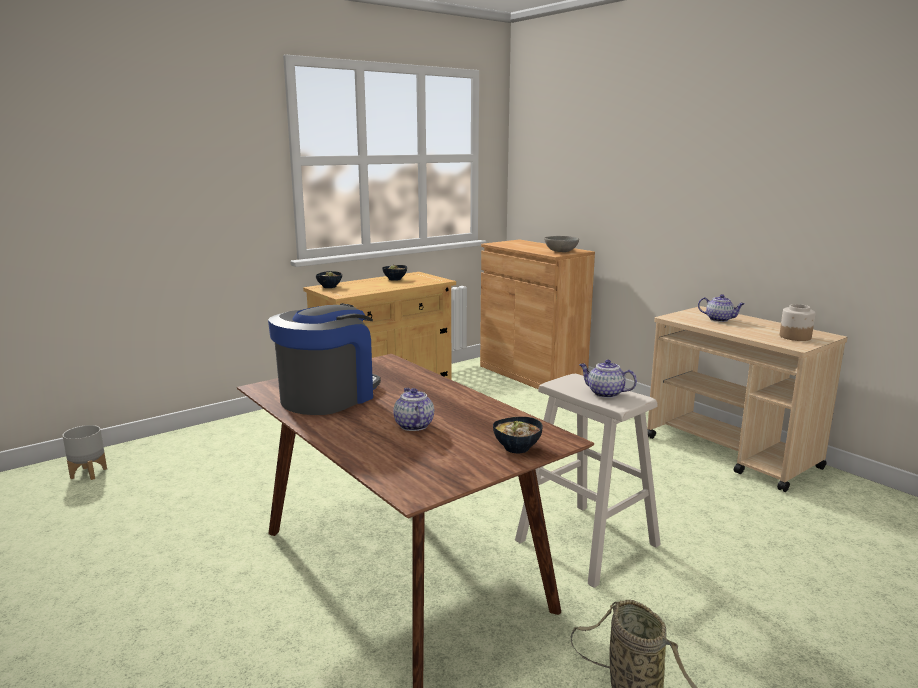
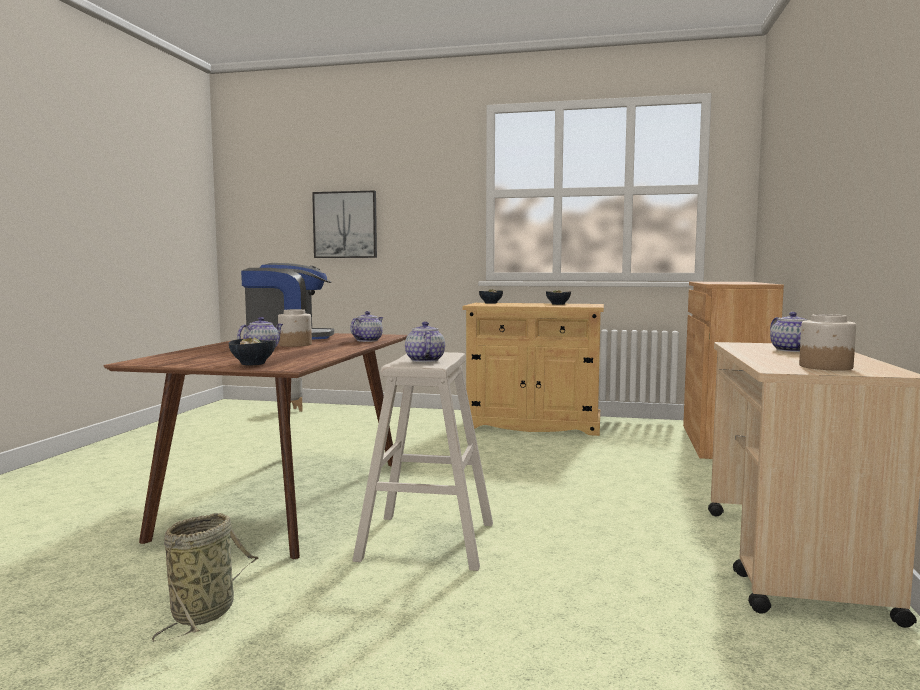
camera: 50 degrees right, 10 degrees down
(107, 203) = (345, 225): none -> picture
(390, 405) = (295, 345): none -> jar
(412, 375) = (367, 340): none -> teapot
(561, 251) = (738, 283): grey bowl -> none

